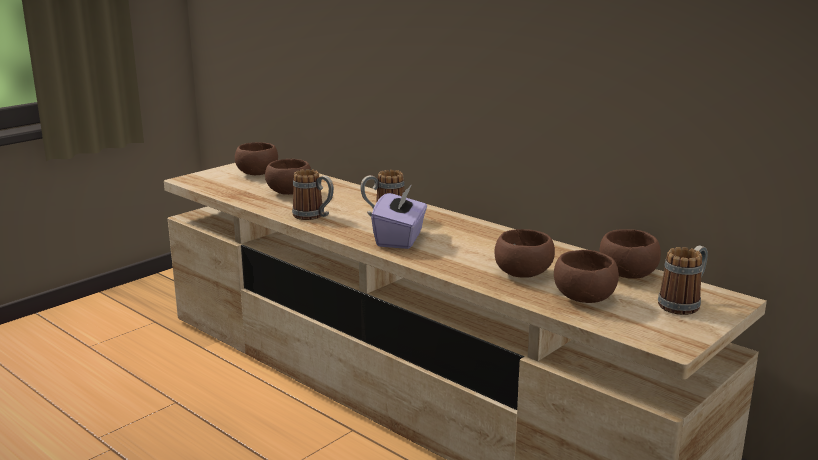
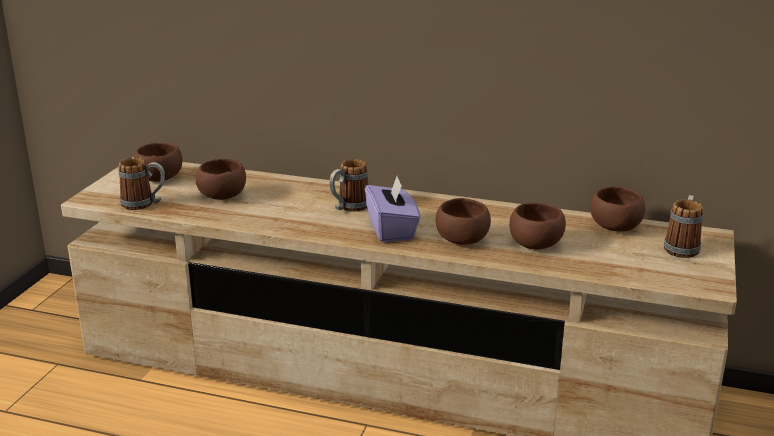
camera: 25 degrees left, 5 degrees up
(314, 216) = (281, 220): mug -> mug (144, 204)
(582, 298) = (605, 259): brown bowl -> brown bowl (461, 240)

